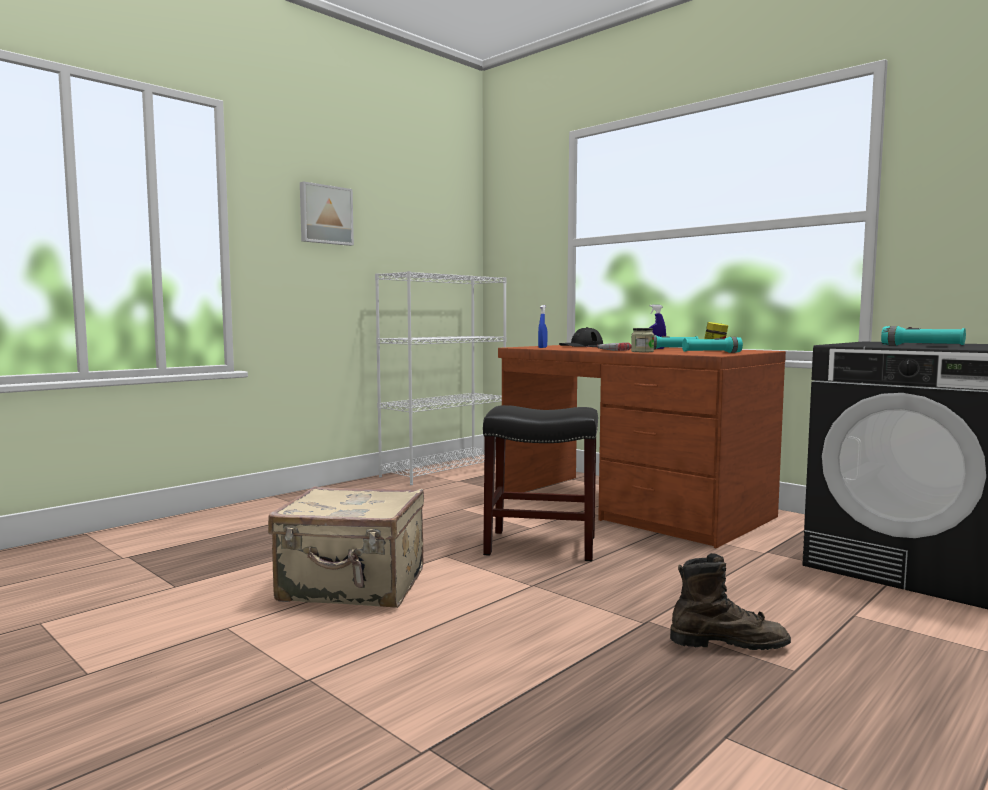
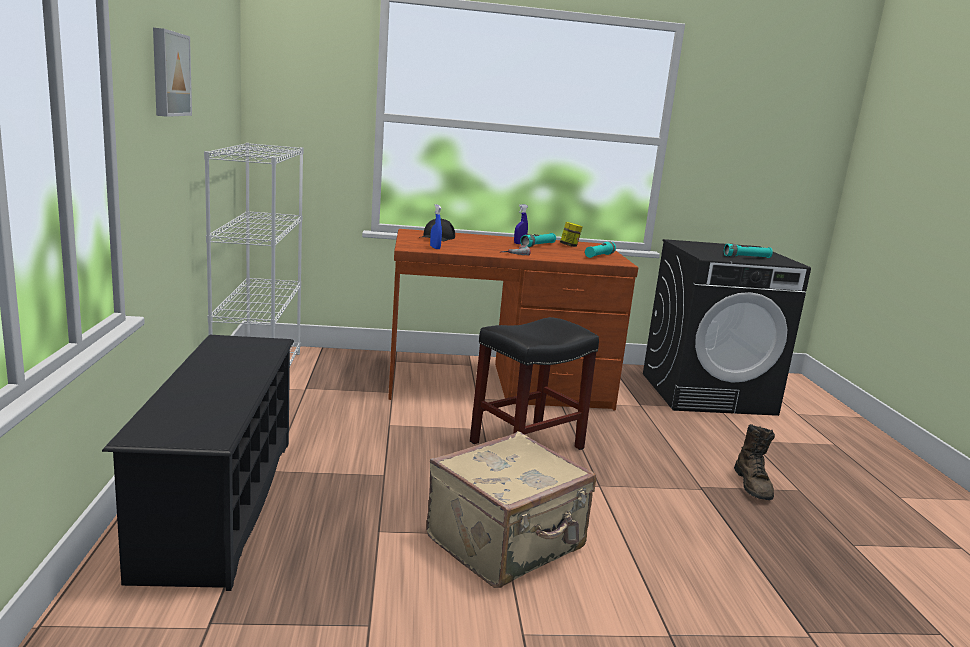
camera: 50 degrees left, 10 degrees up
(262, 516) = (219, 502): none -> black shoe rack
(642, 351) = (554, 257): jar -> none
(728, 643) = (753, 485): brown boot -> brown boot turned 135 degrees clockwise

